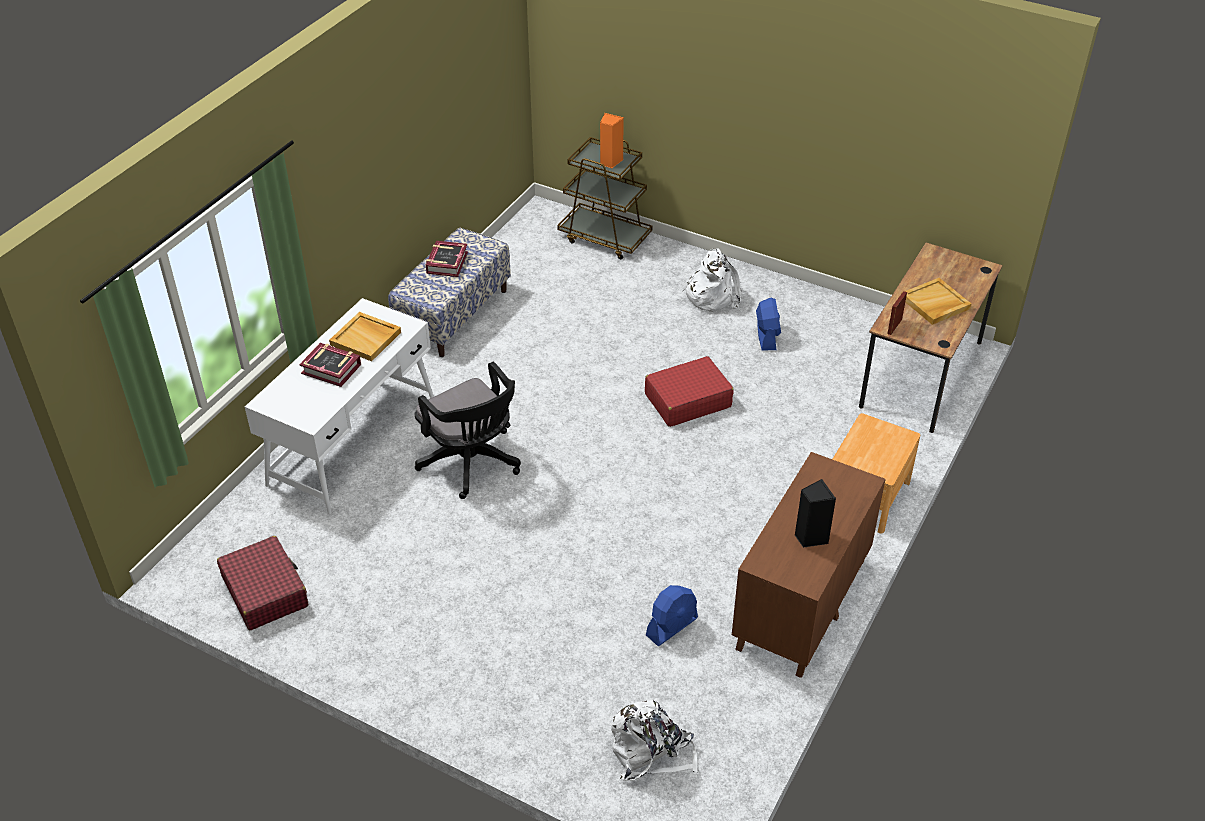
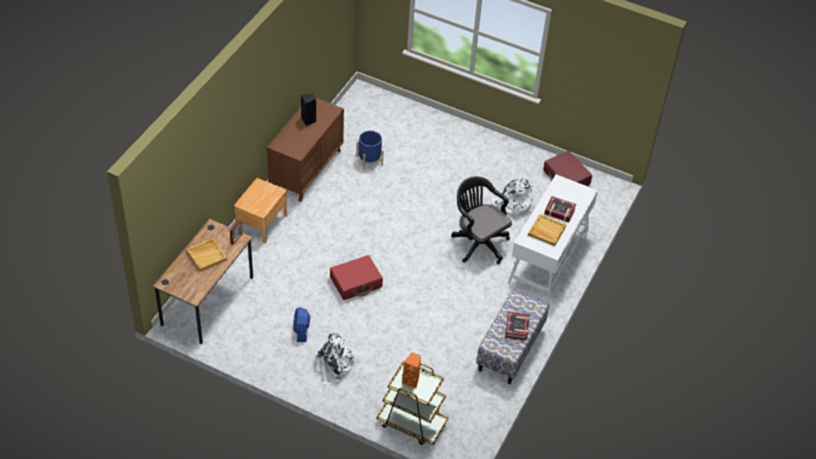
camera: 175 degrees right, 5 degrees up
(650, 752) = (380, 114): white backpack -> white backpack (512, 205)
(672, 627) = (369, 160): blue fan -> blue planter

